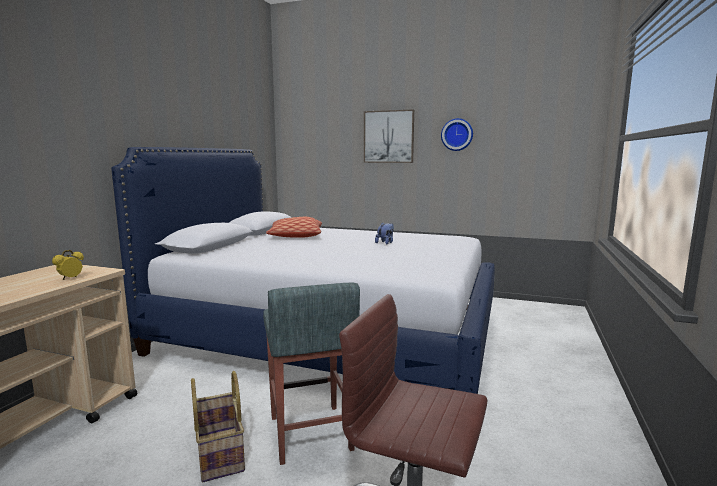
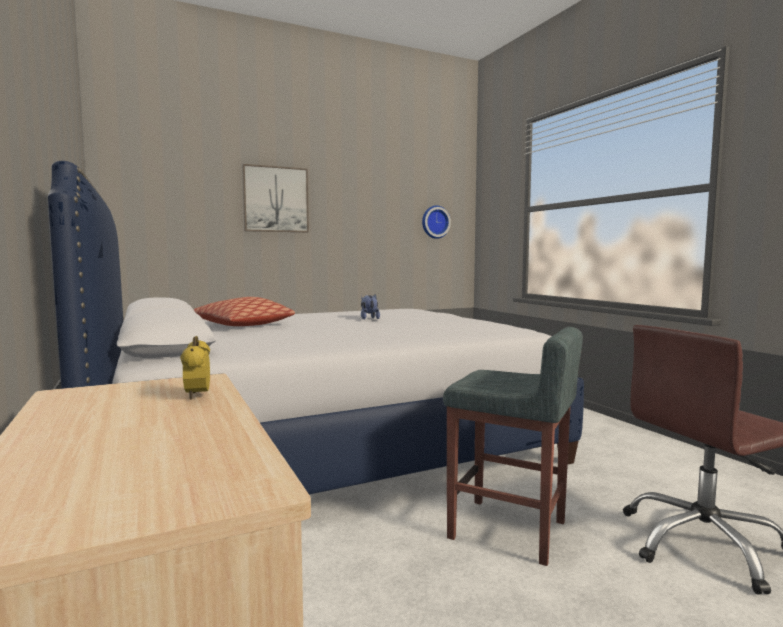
camera: 45 degrees left, 5 degrees down
(218, 453) = (479, 595): basket -> none
(457, 134) = (354, 202): wall clock -> wall clock (435, 222)

